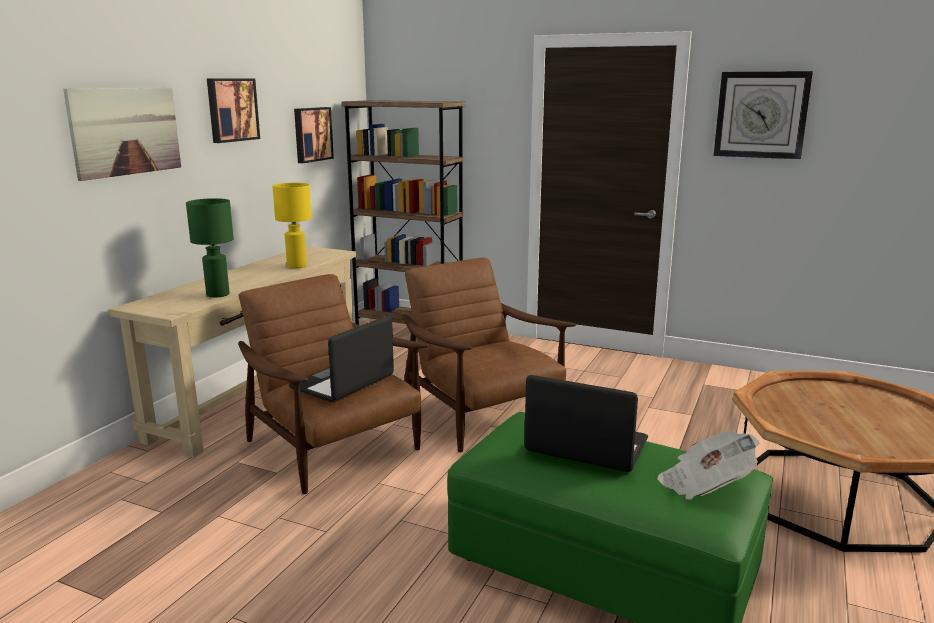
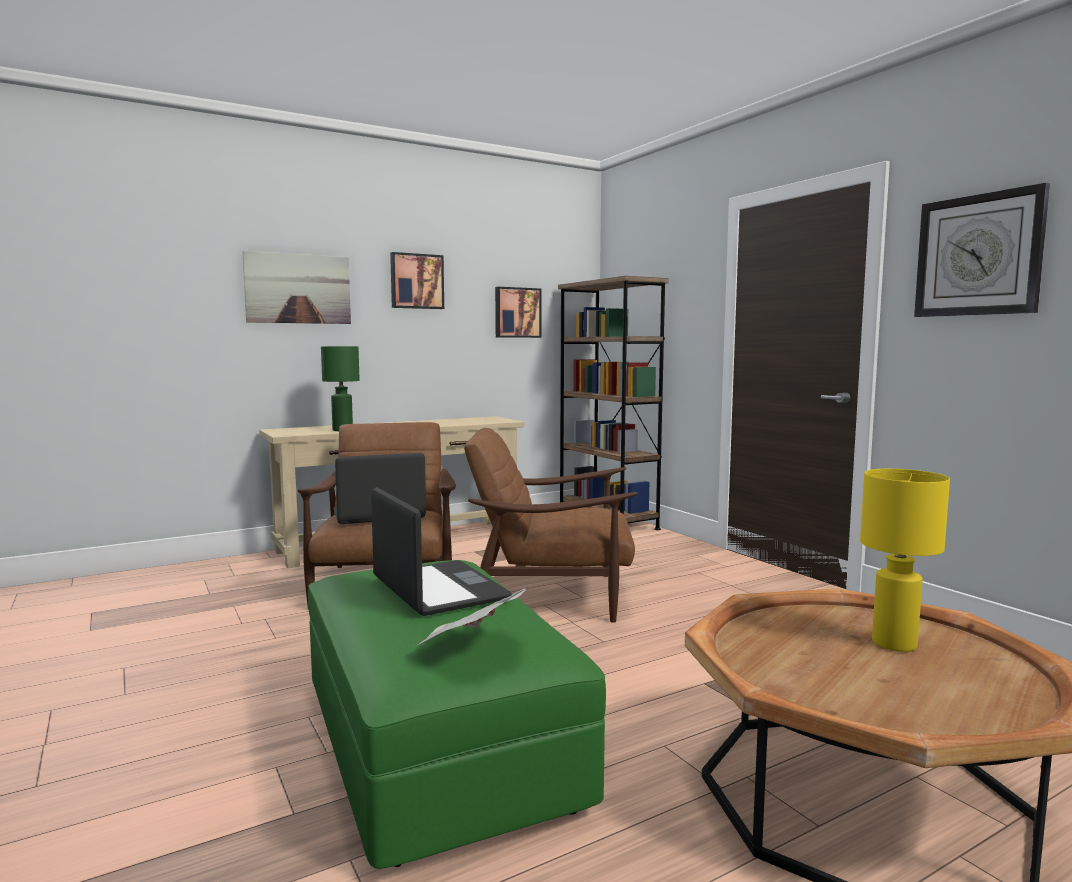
camera: 35 degrees right, 10 degrees down
(297, 266) = (448, 424): yellow table lamp -> yellow table lamp (895, 644)
(482, 415) = (551, 595): brown armchair -> brown armchair turned 90 degrees counterclockwise

